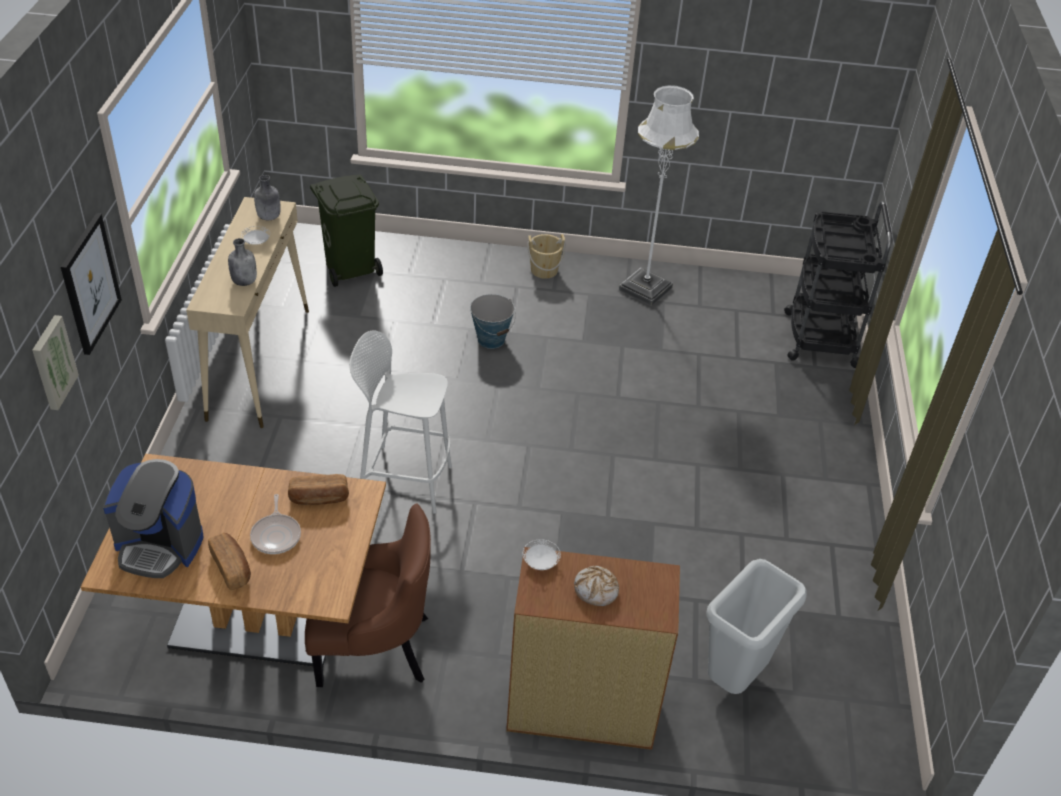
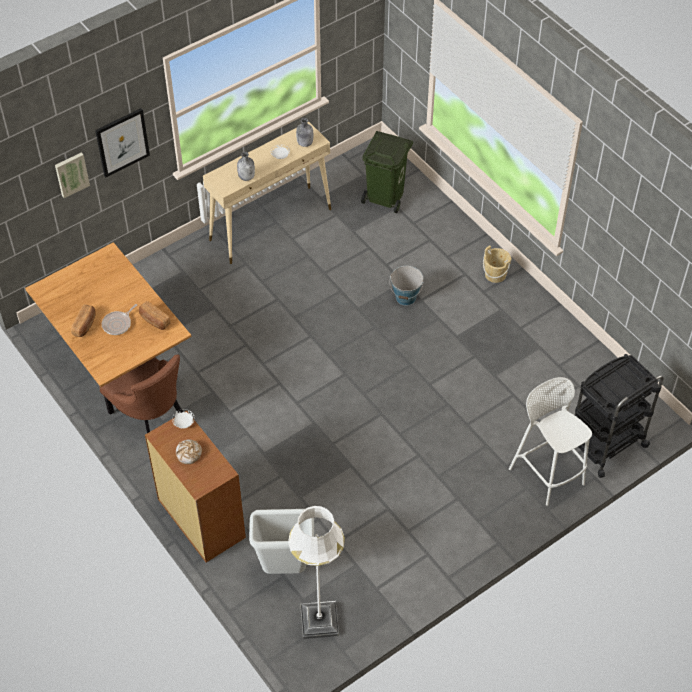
camera: 50 degrees right, 10 degrees up
(160, 545) = (71, 292): coffee machine -> none
(403, 482) = (260, 345): white stool -> white stool (548, 473)
(645, 289) = (541, 330): white floor lamp -> white floor lamp (319, 621)

